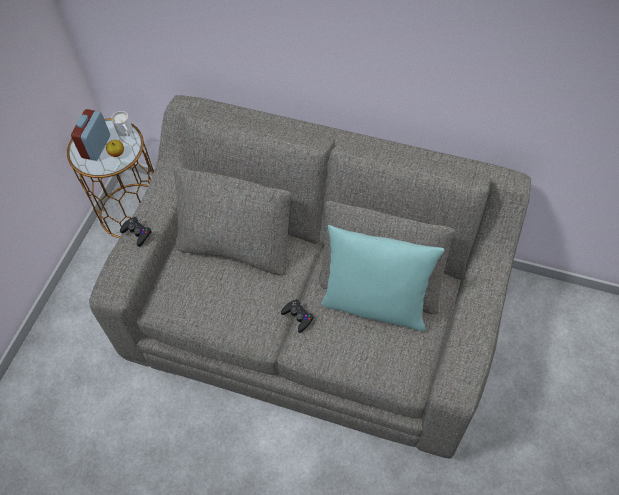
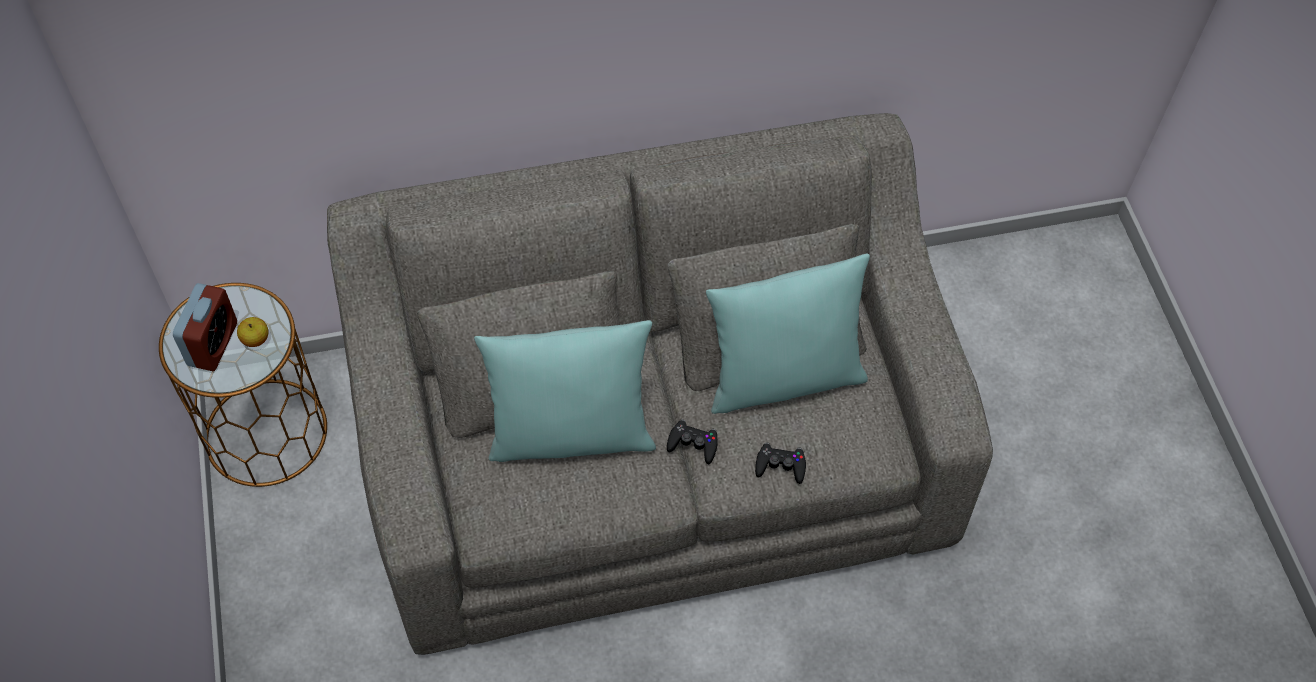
camera: 35 degrees left, 0 degrees up
(96, 147) = (213, 344): alarm clock -> alarm clock turned 150 degrees counterclockwise
(126, 132) = (245, 301): white mug -> none
(137, 233) = (391, 438): black game controller -> black game controller (780, 466)
(235, 277) = (570, 434): none -> turquoise pillow

